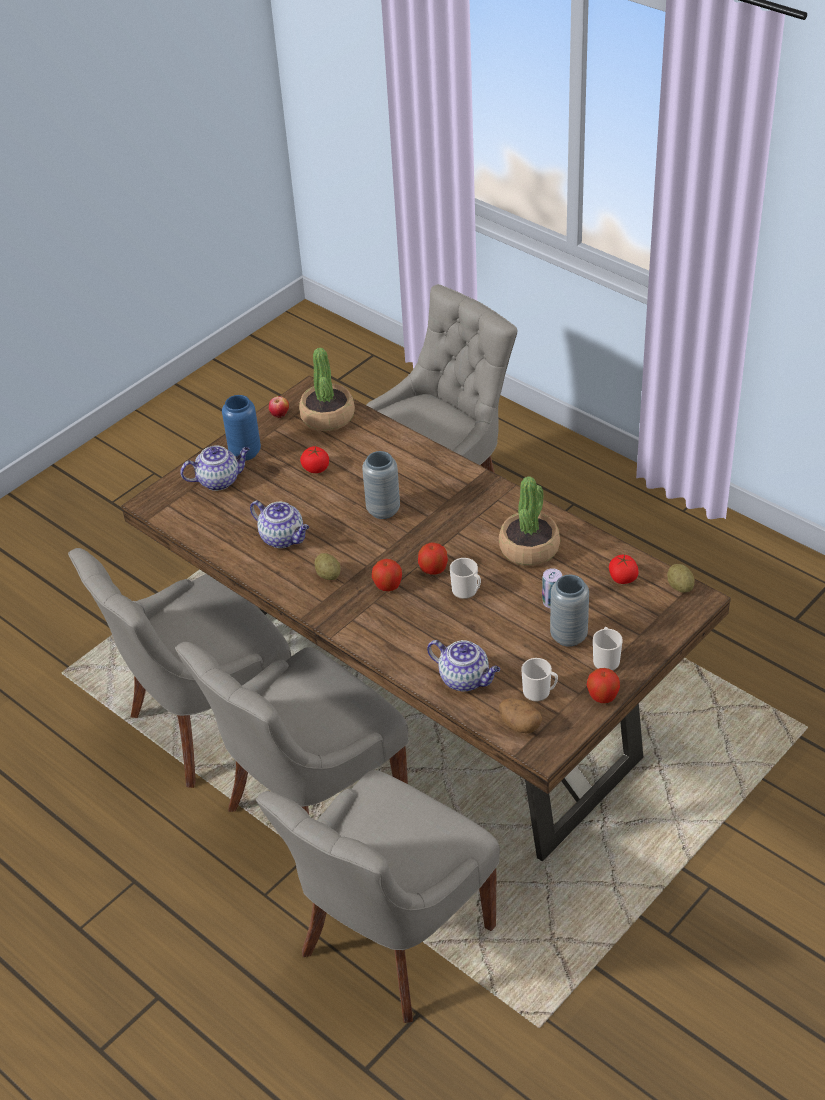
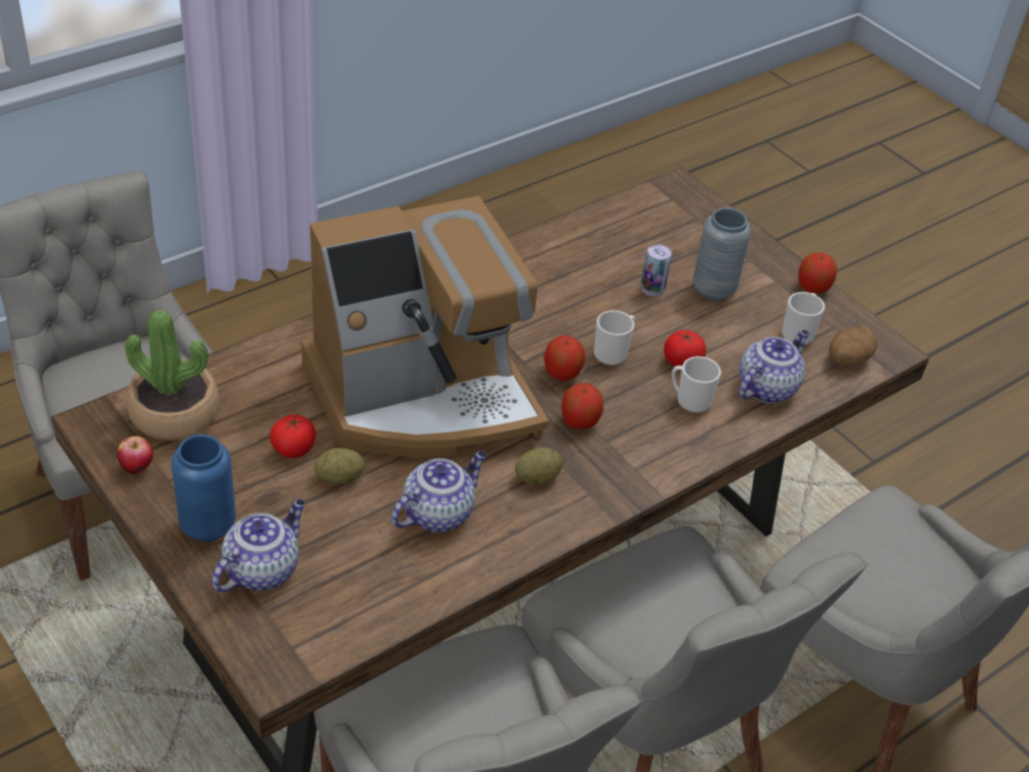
camera: 85 degrees left, 0 degrees up
(219, 480) = (262, 569): teapot -> teapot turned 45 degrees clockwise
(383, 510) = (423, 396): grey vase -> coffee machine
(529, 548) = (553, 284): potted plant -> none
(606, 659) = (757, 272): mug -> mug (690, 400)
(622, 578) = (629, 228): tomato -> tomato (682, 361)
(680, 587) = (656, 193): potato -> potato (339, 478)

